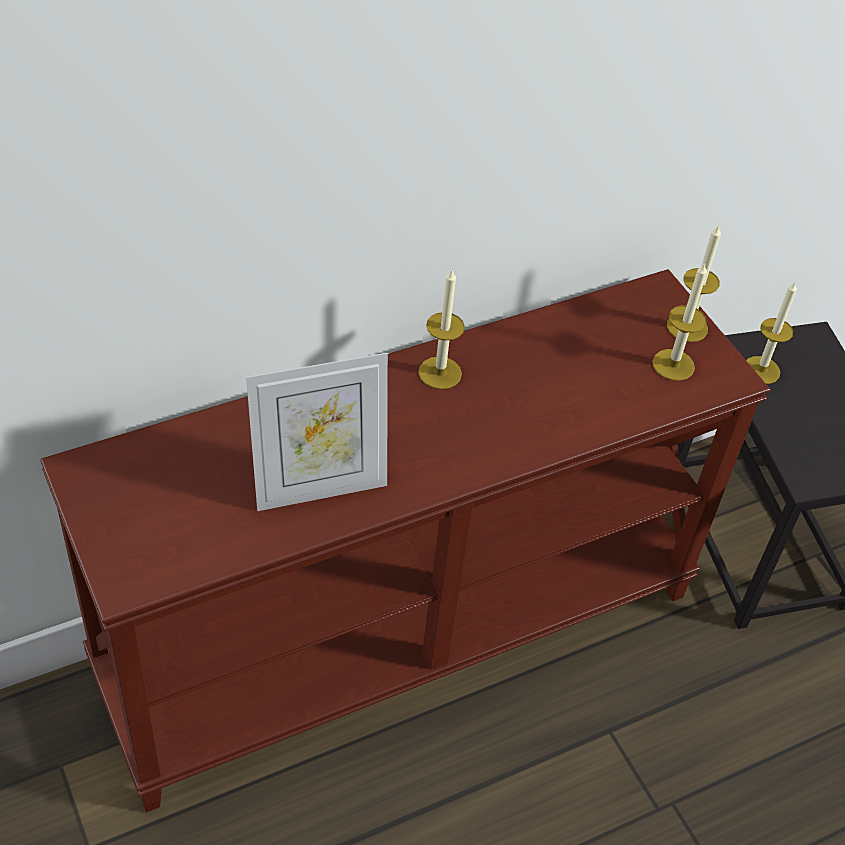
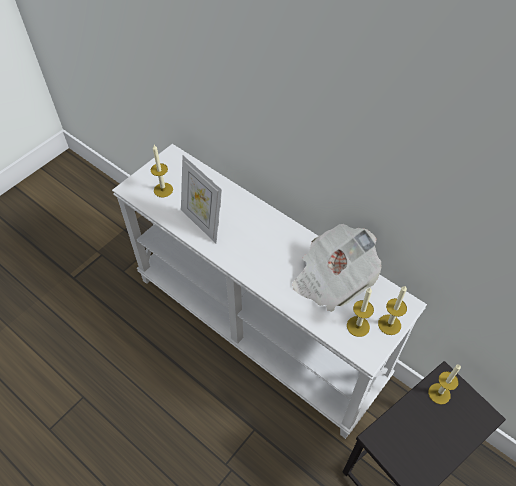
camera: 70 degrees right, 5 degrees up
(400, 630) = (259, 327): brown console table -> white console table
(440, 373) = (289, 238): candle -> candle (163, 190)
(564, 355) = (332, 279): none -> newspaper

